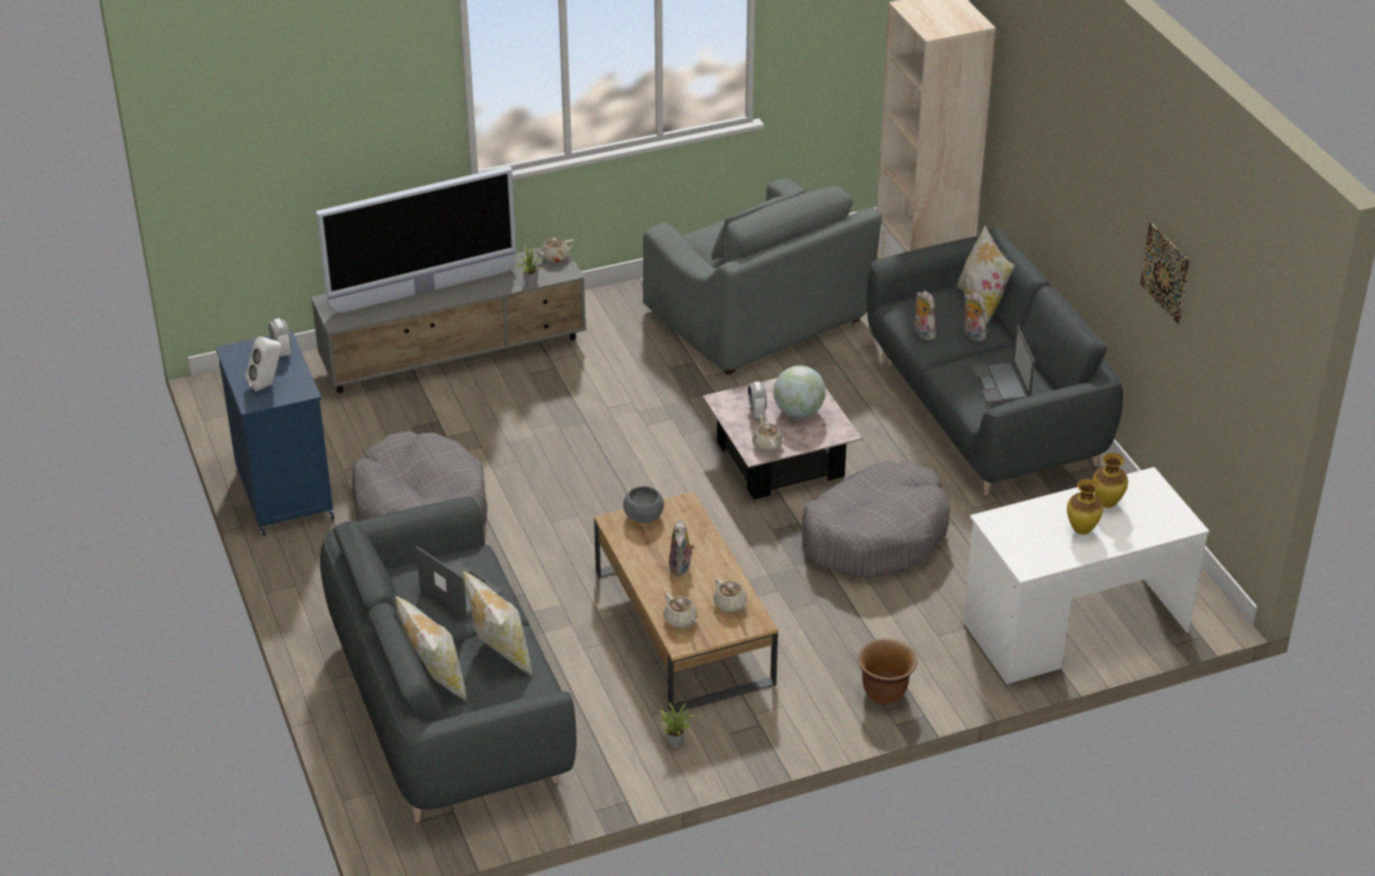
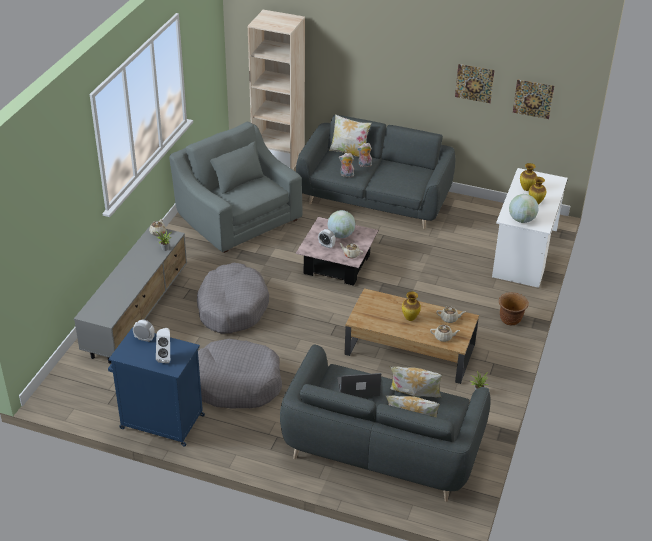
camera: 50 degrees left, 0 degrees up
(423, 291) = (124, 282): television -> none
(643, 516) = (363, 310): grey bowl -> none
(681, 567) = (409, 318): plush toy -> vase
(759, 318) = (238, 217): grey armchair -> grey armchair turned 135 degrees counterclockwise
(875, 535) = (415, 268): grey dog bed -> grey dog bed (232, 307)
(1001, 383) = (404, 176): laptop -> none
(1012, 538) = (521, 220): none -> globe
(1229, 350) = (533, 99): none -> picture

